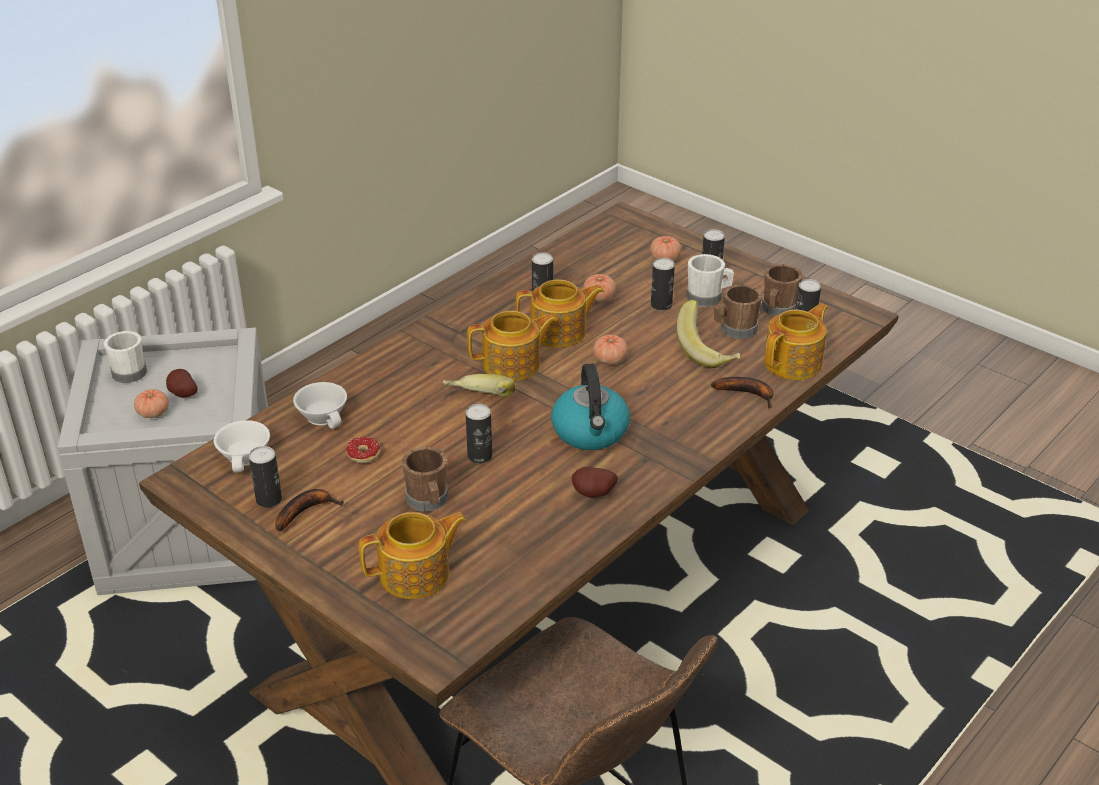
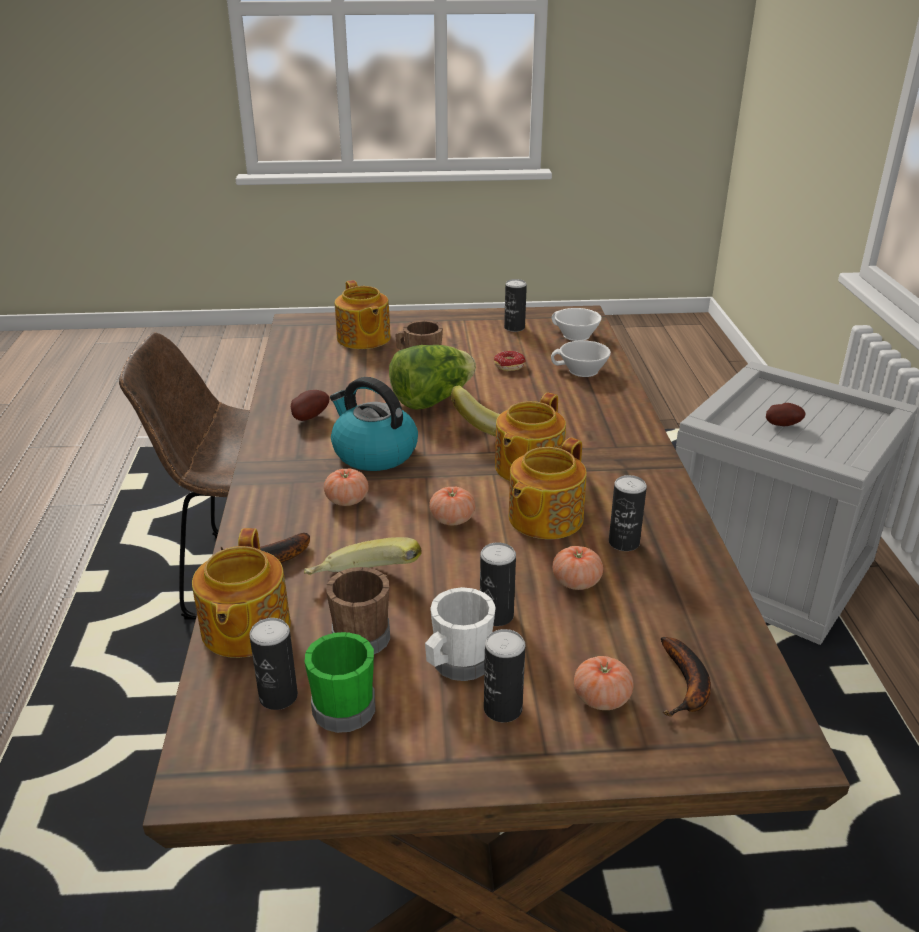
camera: 135 degrees right, 5 degrees down
(130, 371) = (849, 418): white mug -> none
(153, 413) = (766, 408): tomato -> tomato (347, 500)
(305, 511) = (482, 333): banana -> banana (686, 686)
(416, 575) = (363, 339): teapot -> teapot turned 45 degrees counterclockwise
(479, 456) = (432, 400): can -> lettuce
(777, 310) = (342, 704): brown mug -> green mug

